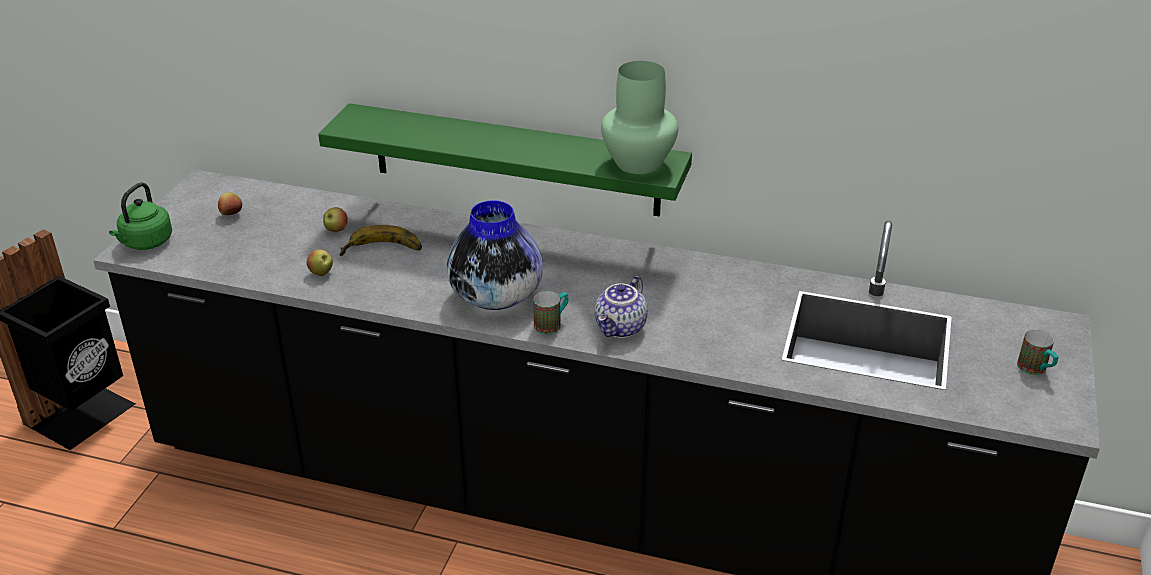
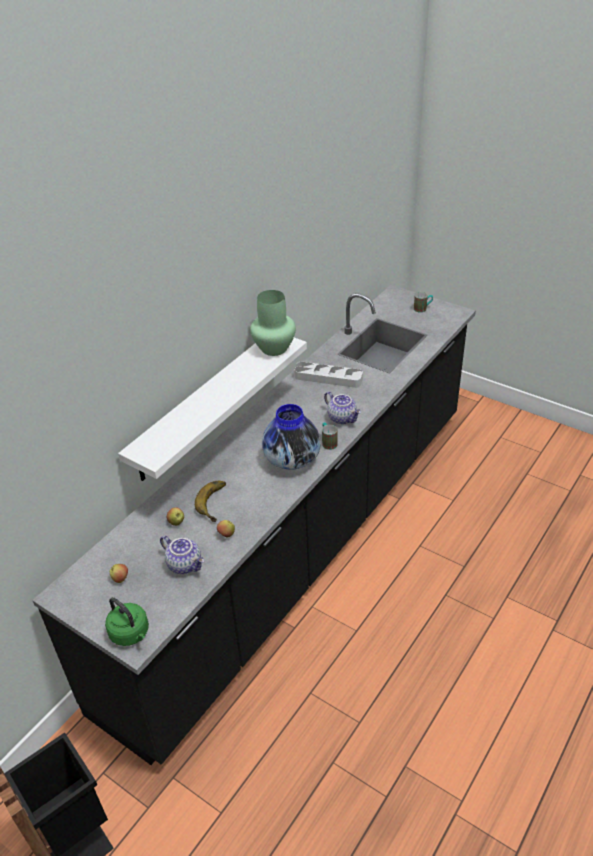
camera: 70 degrees left, 5 degrees up
(262, 254) = (185, 564): none -> teapot
(515, 160) = (204, 405): green shelf -> white shelf
(723, 294) = (328, 378): none -> grey tray

